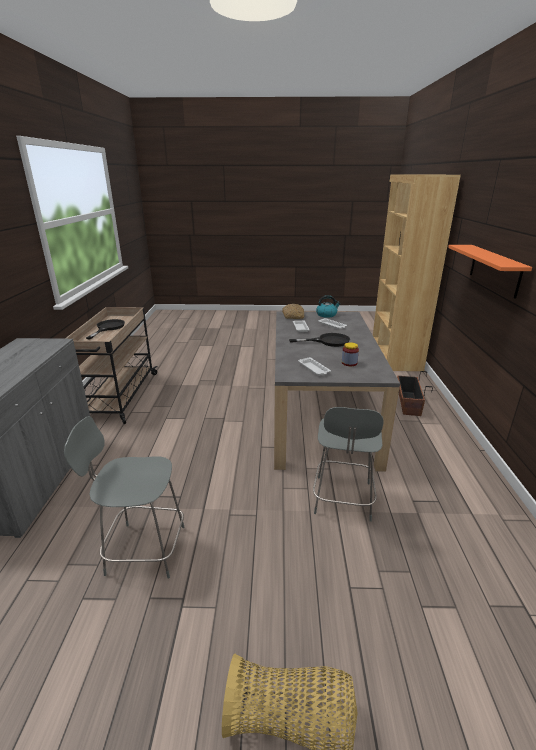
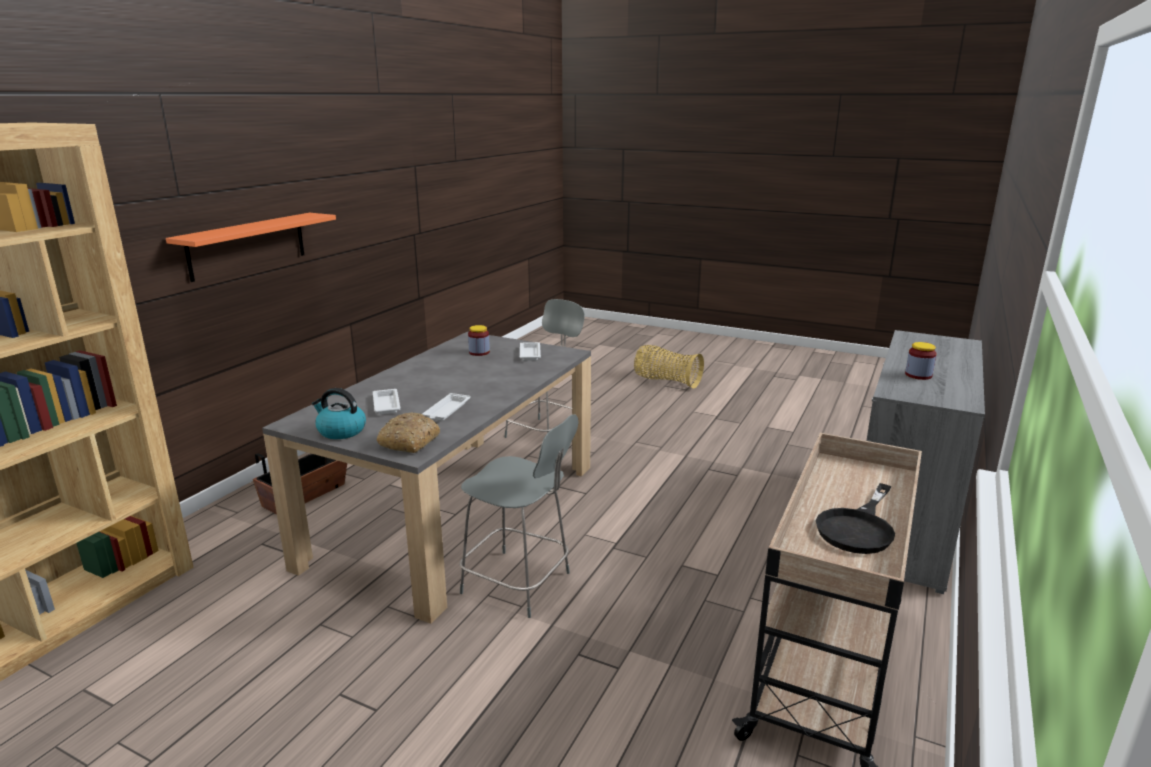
camera: 155 degrees left, 5 degrees down
(25, 357) = (918, 375): none -> jar
(143, 549) = (747, 444): grey chair -> grey chair (519, 584)
(328, 341) = (450, 380): black frying pan -> none

